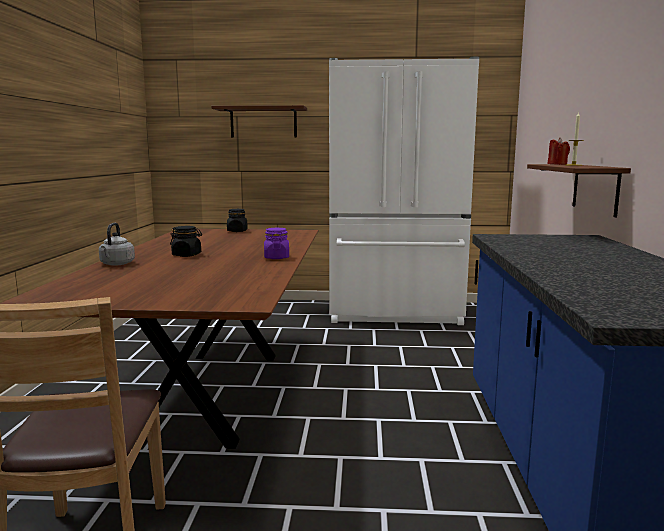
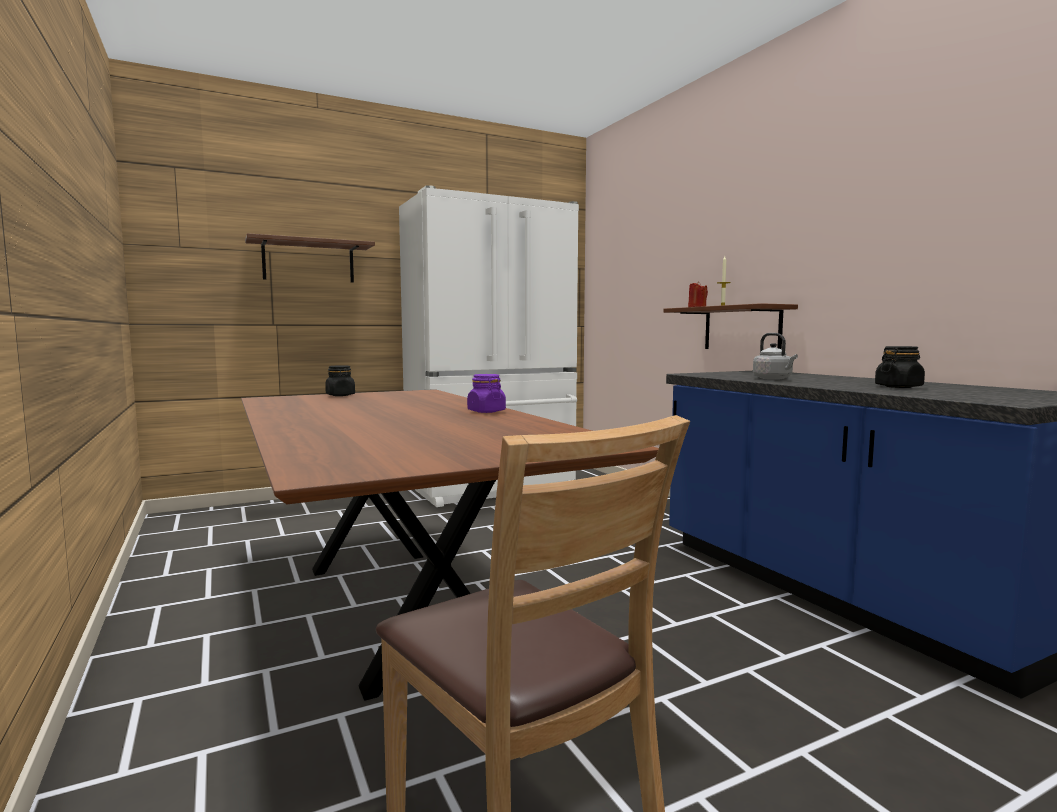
camera: 30 degrees left, 5 degrees down
(116, 264) = (296, 432): grey kettle -> grey kettle (774, 379)
(187, 255) = (364, 417): black jar -> black jar (898, 387)

